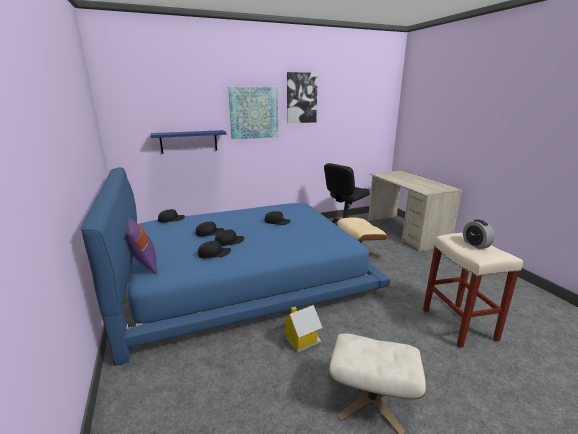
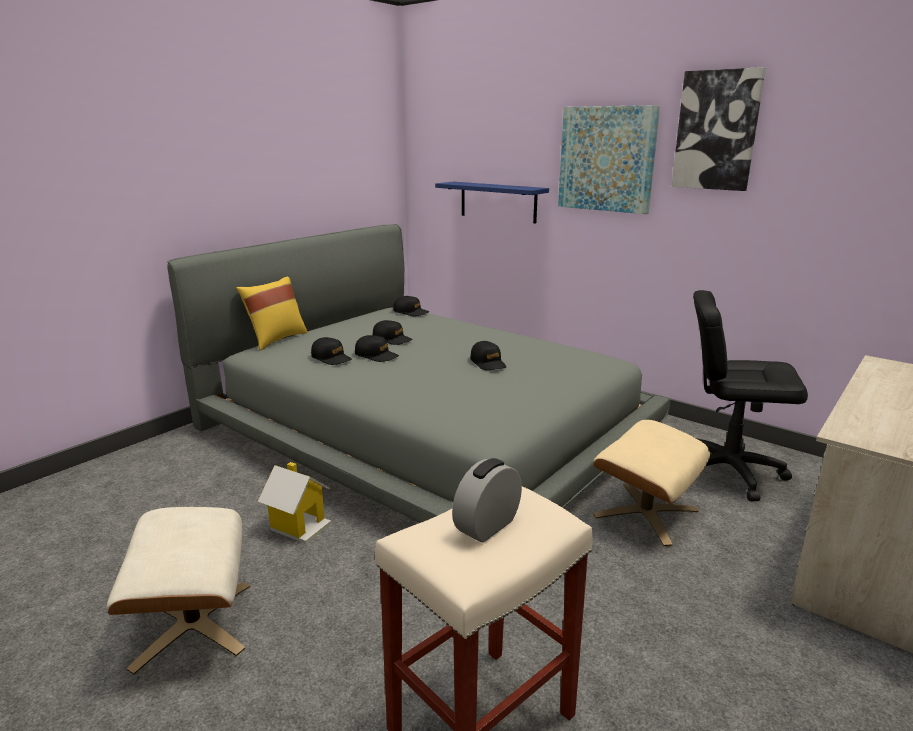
camera: 60 degrees right, 0 degrees up
(143, 265) = (276, 339): purple pillow -> yellow pillow
(241, 275) = (424, 429): blue bed -> grey bed

